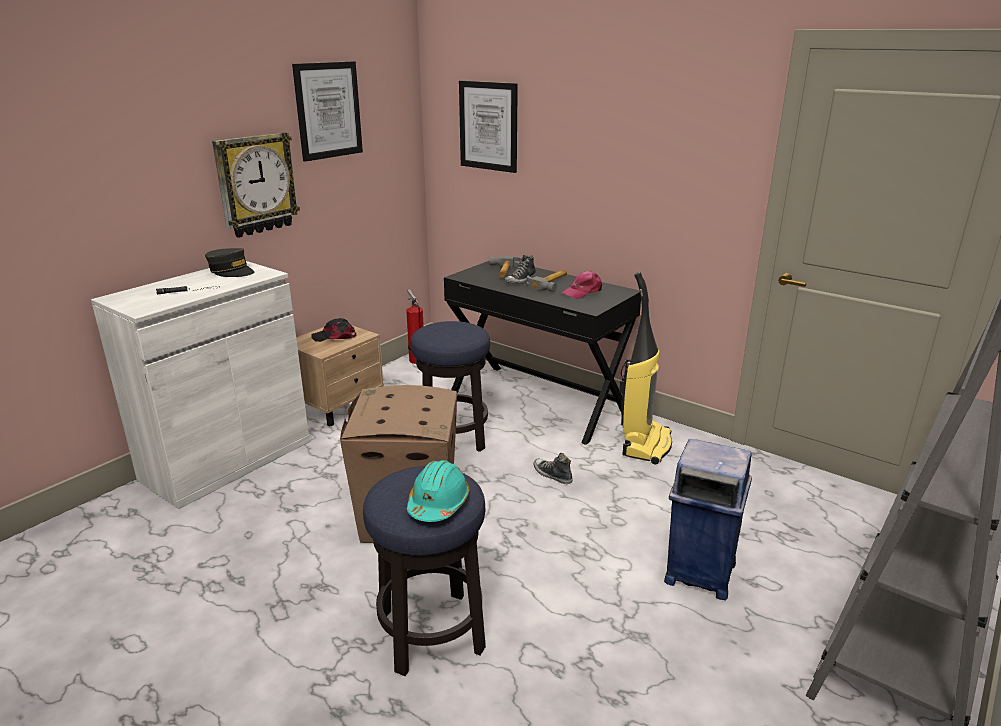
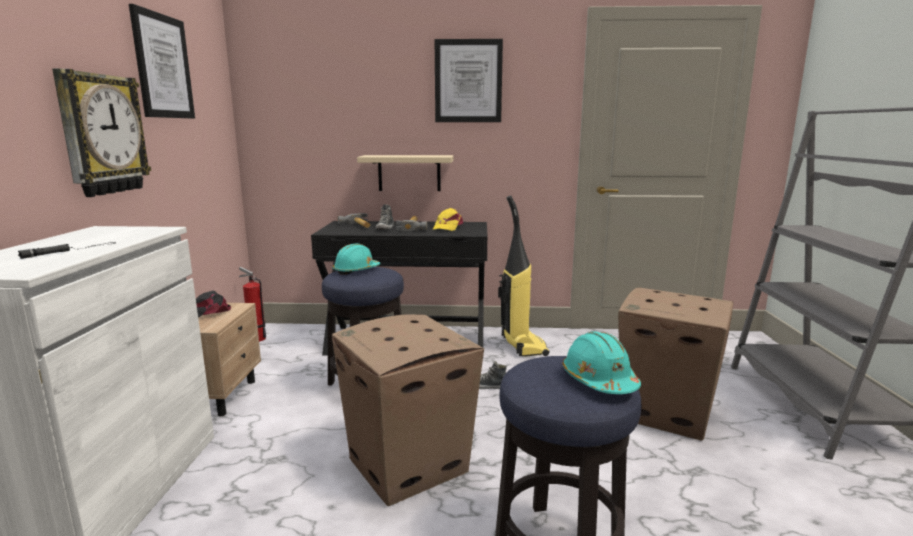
camera: 35 degrees left, 10 degrees down
(231, 271) = (102, 233): grey cap -> none
(449, 327) = (356, 270): none -> turquoise hard hat
(488, 126) = (315, 98): picture -> picture (468, 81)
(569, 219) = (409, 173): none -> beige shelf
(582, 292) = (447, 227): pink cap -> yellow cap
(698, 572) = (667, 412): blue trash can -> cardboard box

